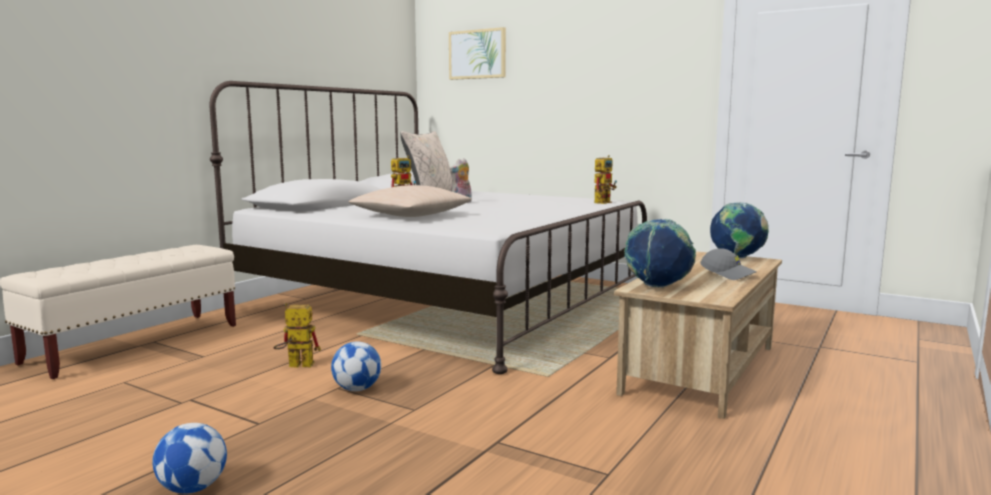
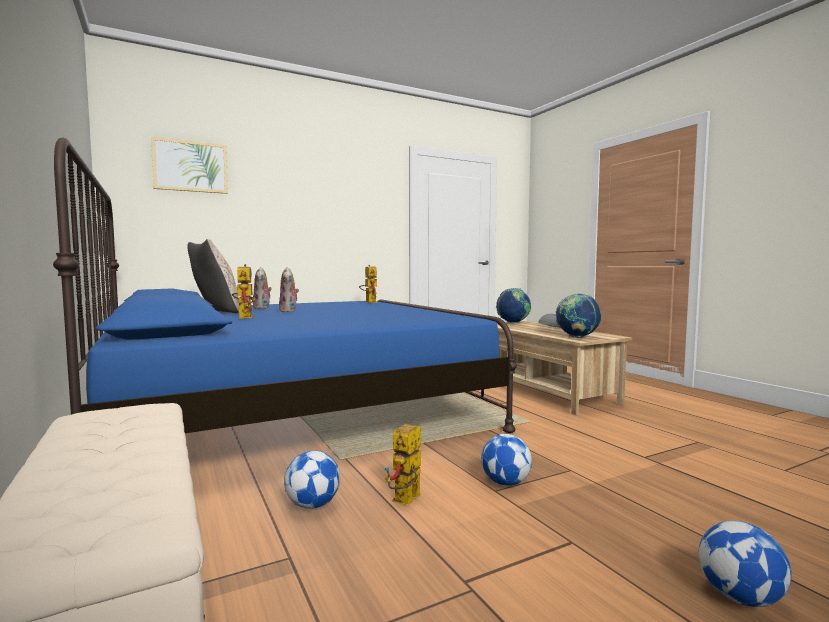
camera: 60 degrees left, 5 degrees down
(273, 345) = (313, 505): none -> football
(411, 215) = (342, 321): beige pillow -> none
(447, 299) = (290, 411): white bed -> blue bed
(475, 197) = (262, 308): none -> plush toy

